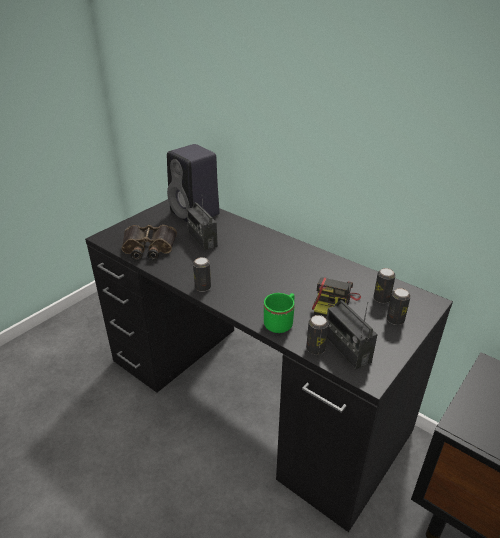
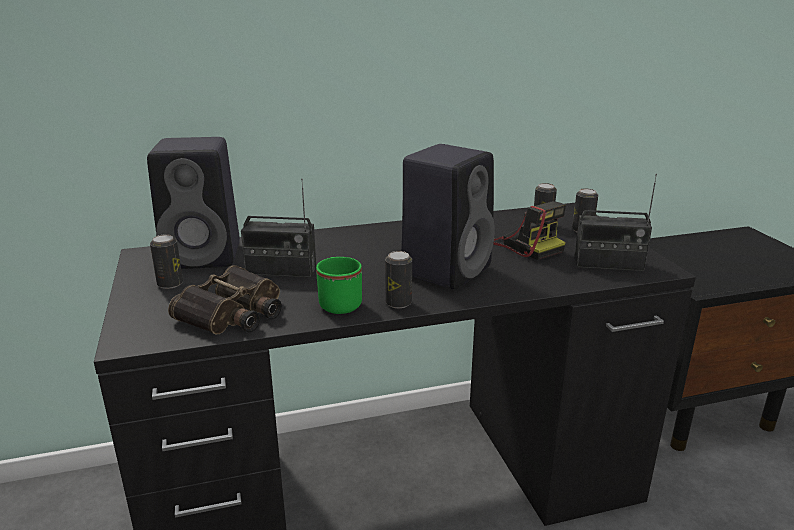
camera: 55 degrees left, 10 degrees down
(261, 287) = (447, 269): none -> black speaker
(281, 322) = (529, 280): green mug -> green mug (339, 302)
(315, 348) = (594, 278): can -> can (170, 284)

